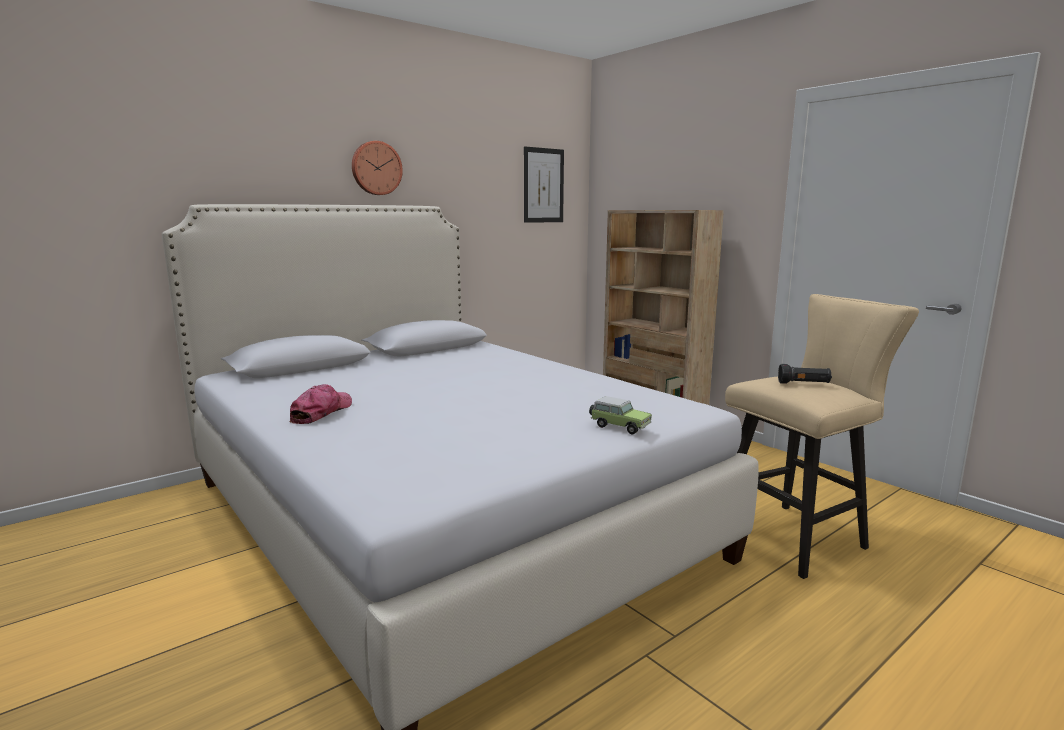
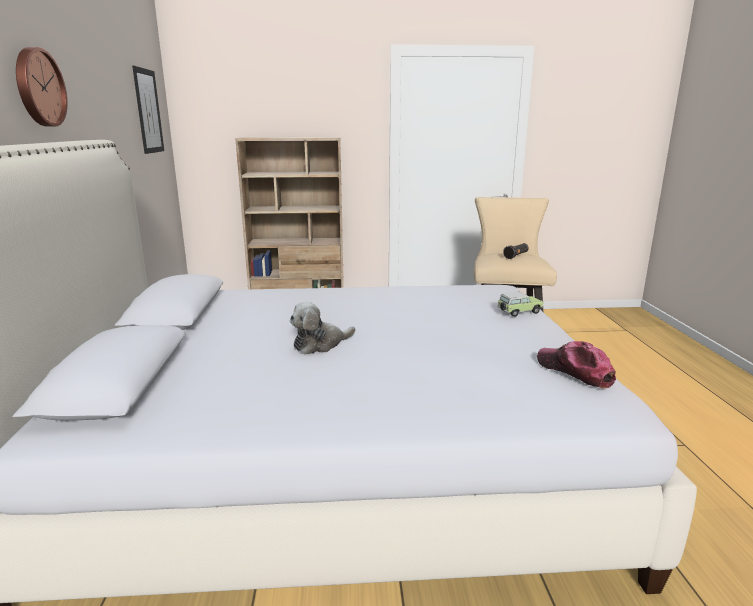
camera: 55 degrees left, 5 degrees up
(321, 412) = (345, 399): cap -> cap (575, 371)
(414, 386) = (320, 344): none -> plush toy

